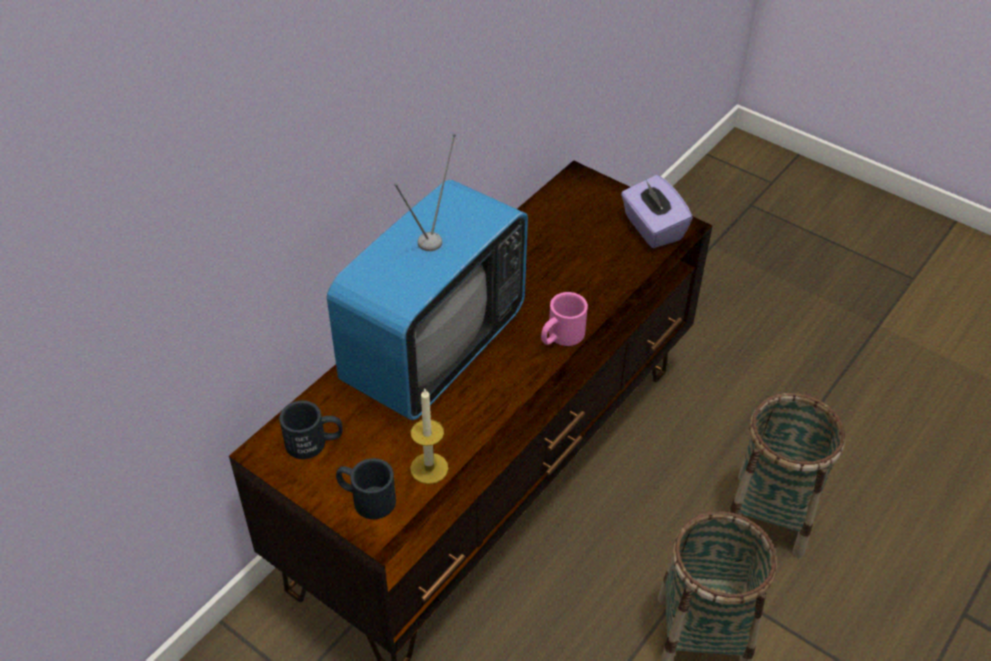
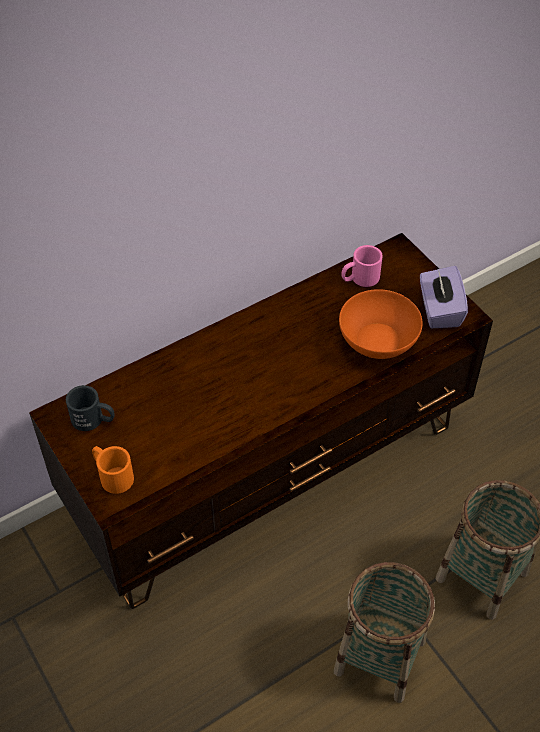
camera: 20 degrees right, 5 degrees up
(366, 498) = (112, 475): black mug -> orange mug
(429, 468) = (168, 465): candle -> none
(433, 350) = (214, 369): television -> none
(560, 337) = (318, 385): pink mug -> pink mug (359, 278)
(603, 275) = (378, 341): none -> orange bowl

